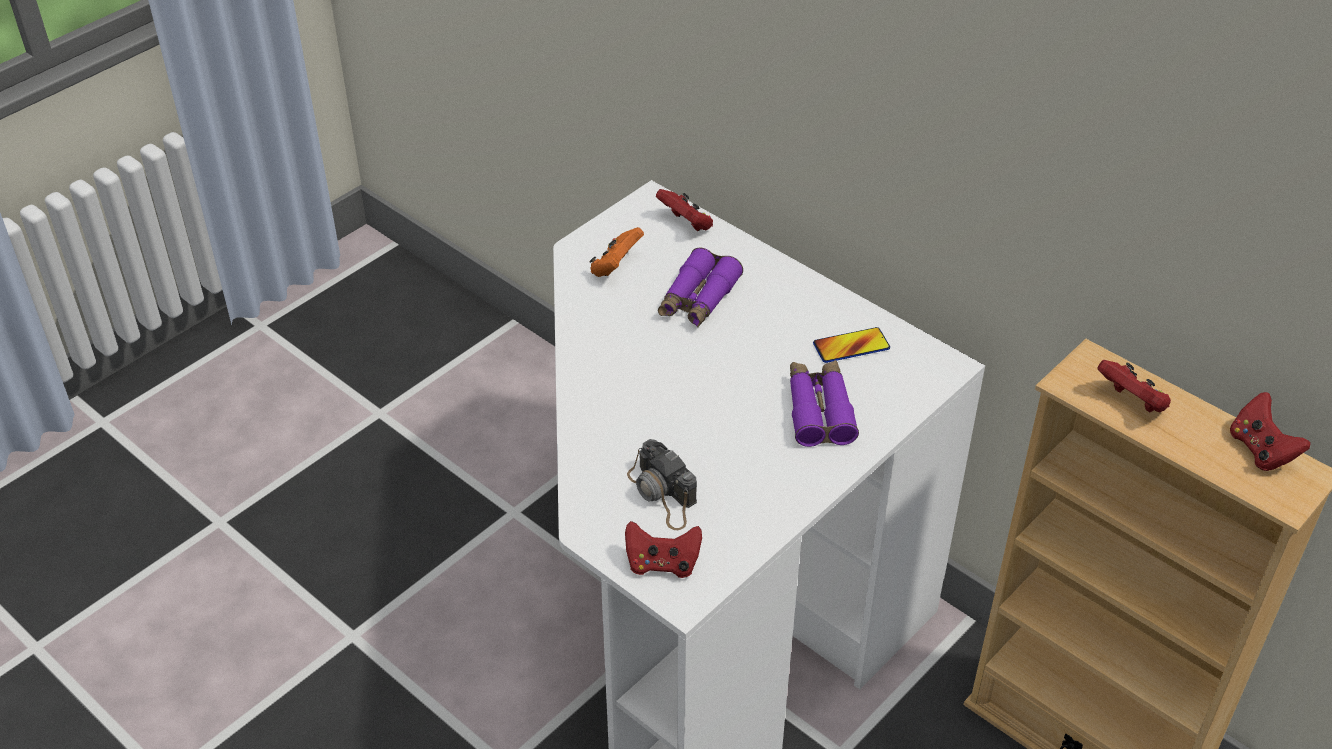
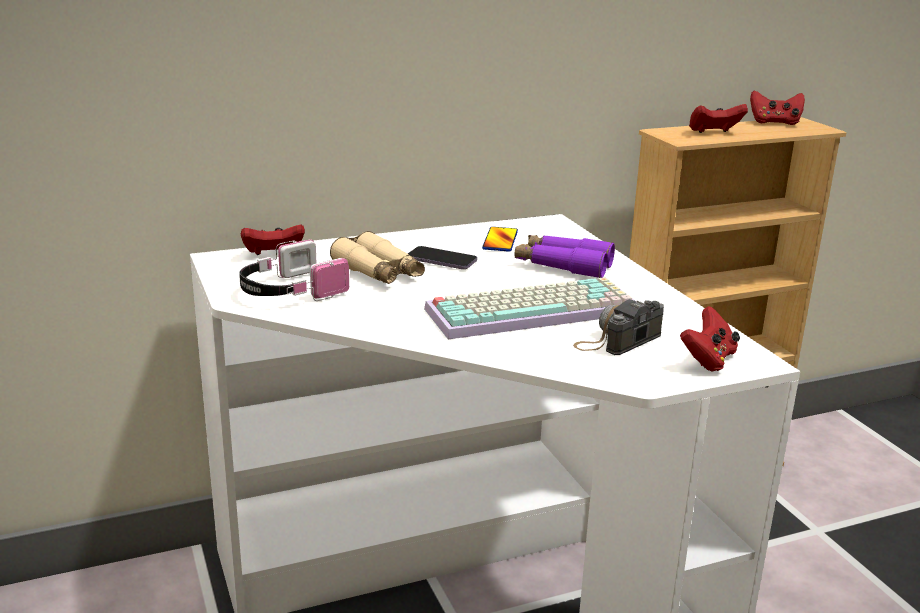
camera: 65 degrees left, 20 degrees down
(615, 267) = (289, 291): orange game controller -> headphones
(663, 494) = (618, 340): camera -> camera turned 150 degrees clockwise
(690, 421) = (533, 309): none -> keyboard
(698, 299) = (378, 272): purple binoculars -> beige binoculars
(760, 326) = (441, 260): none -> phone

